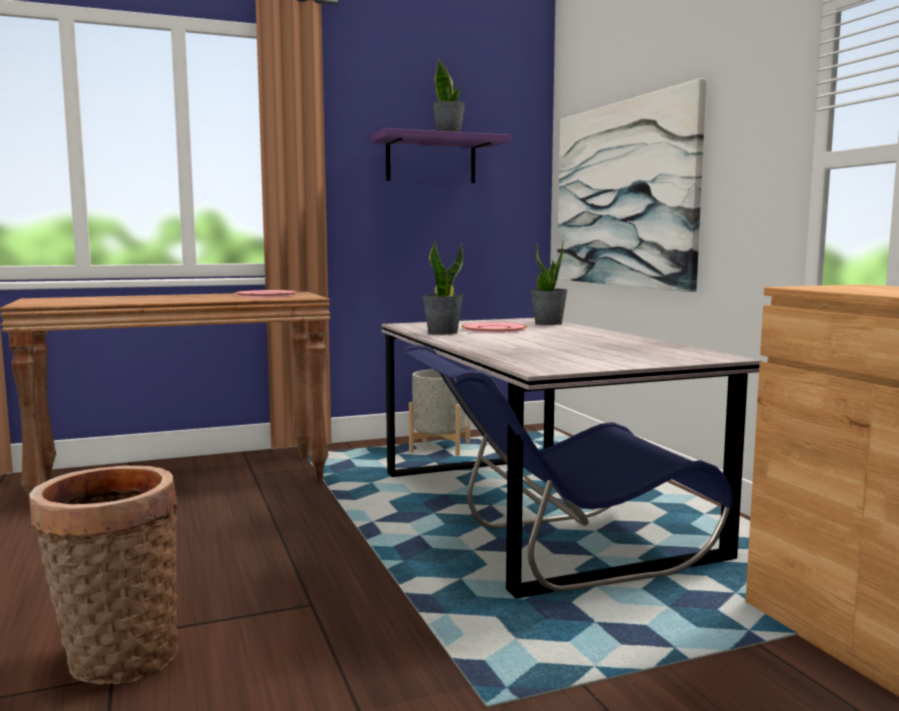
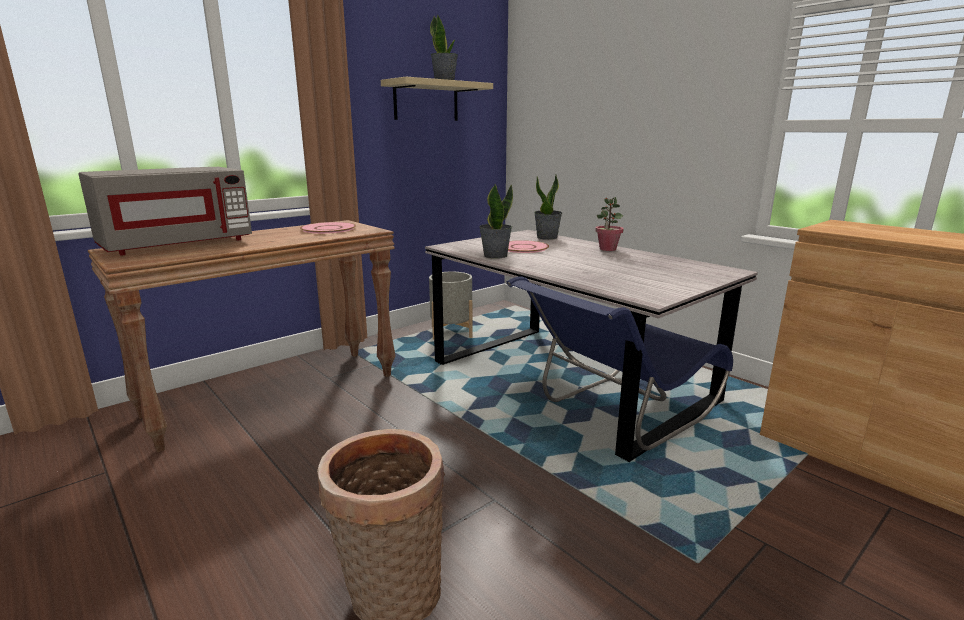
camera: 20 degrees left, 10 degrees up
(97, 298) = (177, 245): none -> grey microwave
(431, 160) = (426, 101): purple shelf -> beige shelf
(601, 334) = (607, 249): none -> potted plant
(623, 194) = (584, 135): picture -> none

